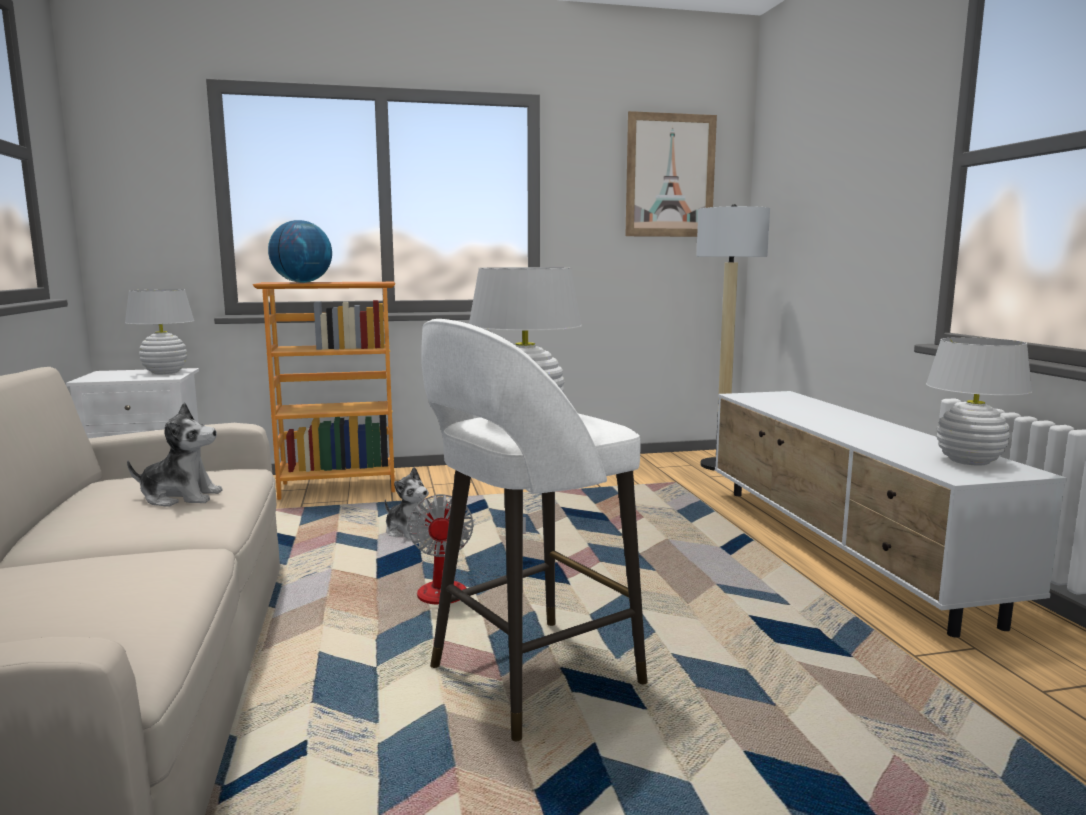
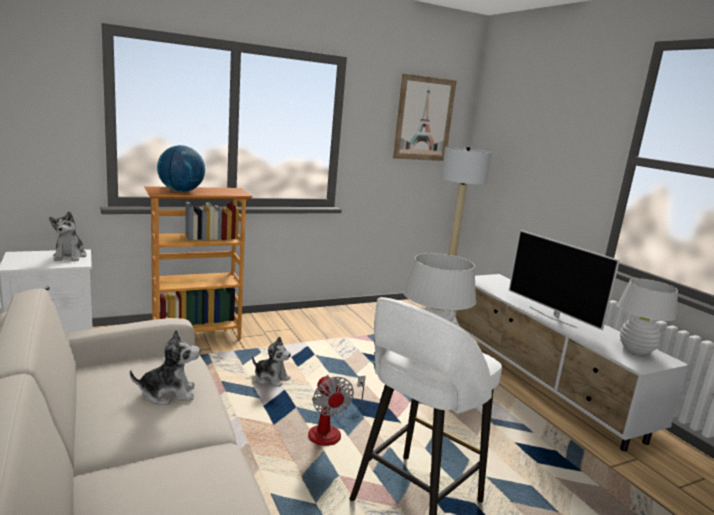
camera: 15 degrees left, 5 degrees up
(165, 372) = (70, 256): white table lamp -> plush toy
(842, 429) = (553, 317): none -> television

